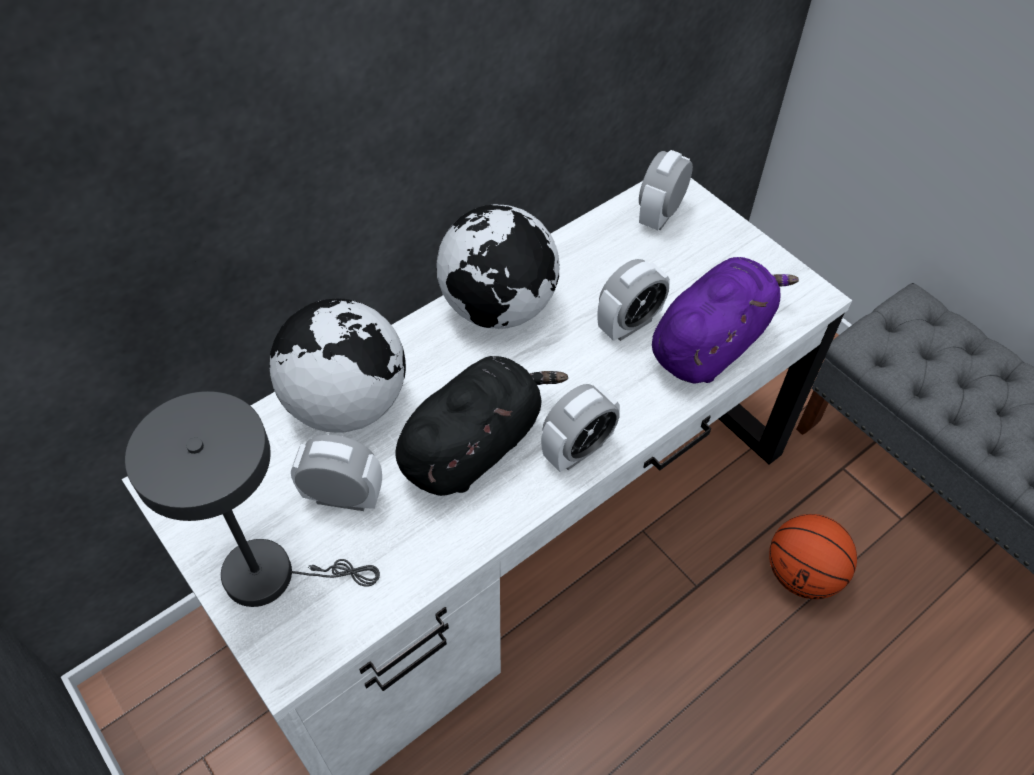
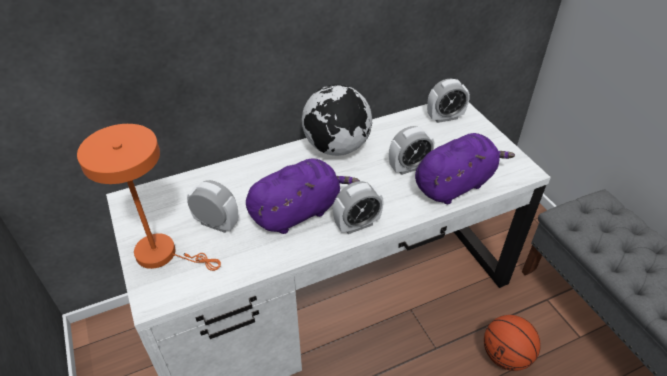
camera: 15 degrees right, 10 degrees down
(271, 574) = (163, 254): grey table lamp -> orange table lamp
(346, 404) = (236, 179): globe -> none
(474, 445) = (298, 212): black plush toy -> purple plush toy
(660, 215) = (445, 117): alarm clock -> alarm clock turned 150 degrees counterclockwise

